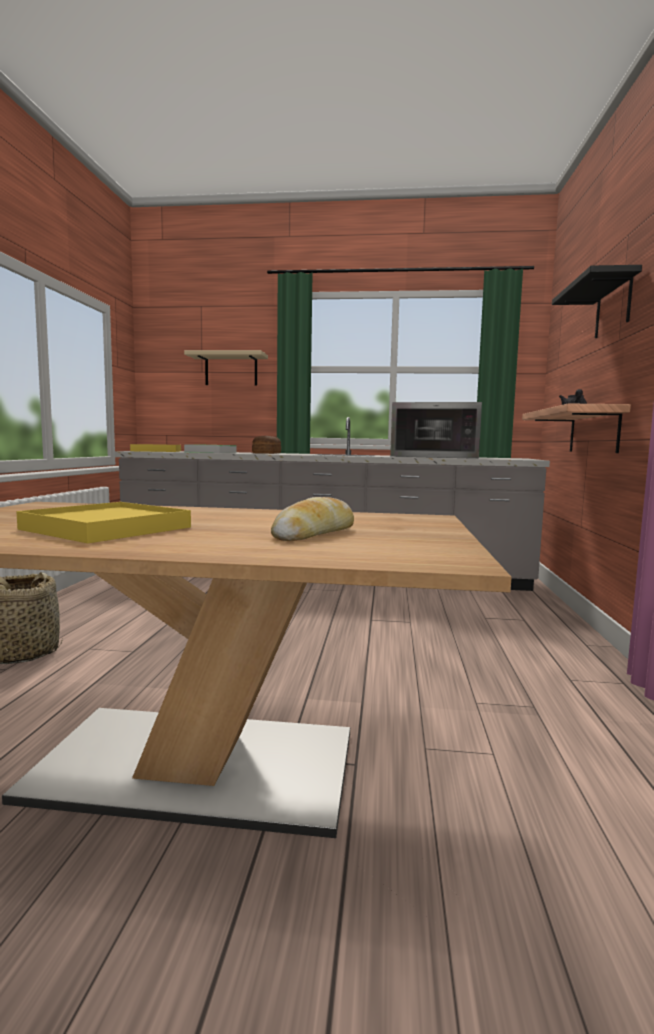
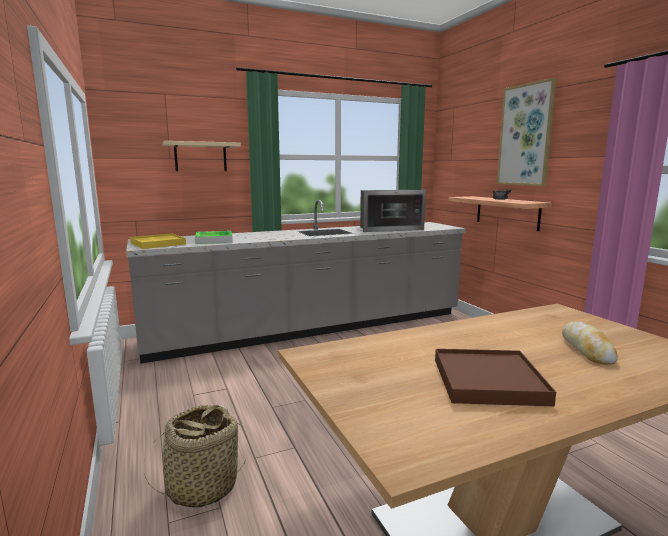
camera: 30 degrees left, 5 degrees up
(107, 528) = (488, 381): yellow tray -> brown tray
(266, 453) = (261, 236): bread -> none
(613, 307) = (525, 135): black shelf -> picture

